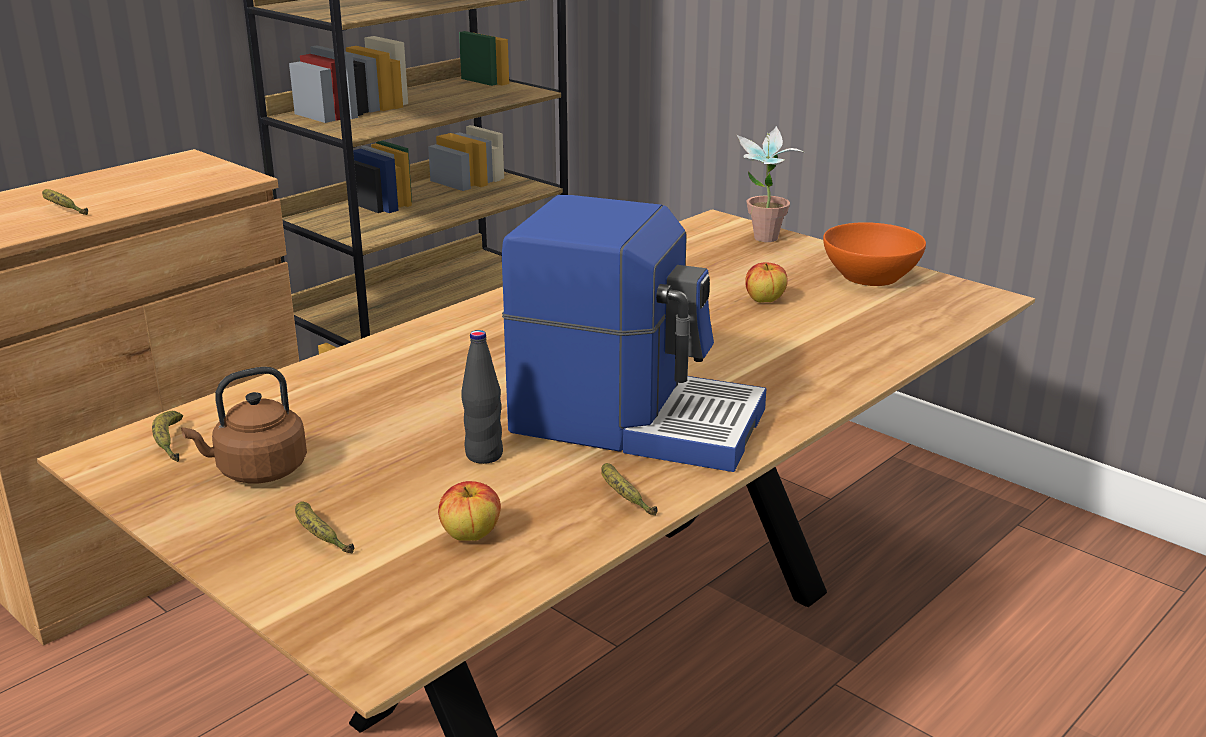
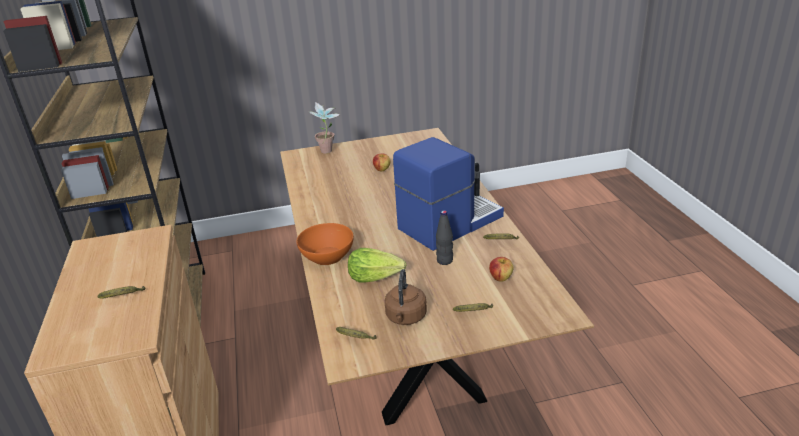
camera: 55 degrees left, 5 degrees up
(372, 405) = (375, 276): none -> lettuce
(870, 275) = (386, 145): orange bowl -> orange bowl (327, 256)

